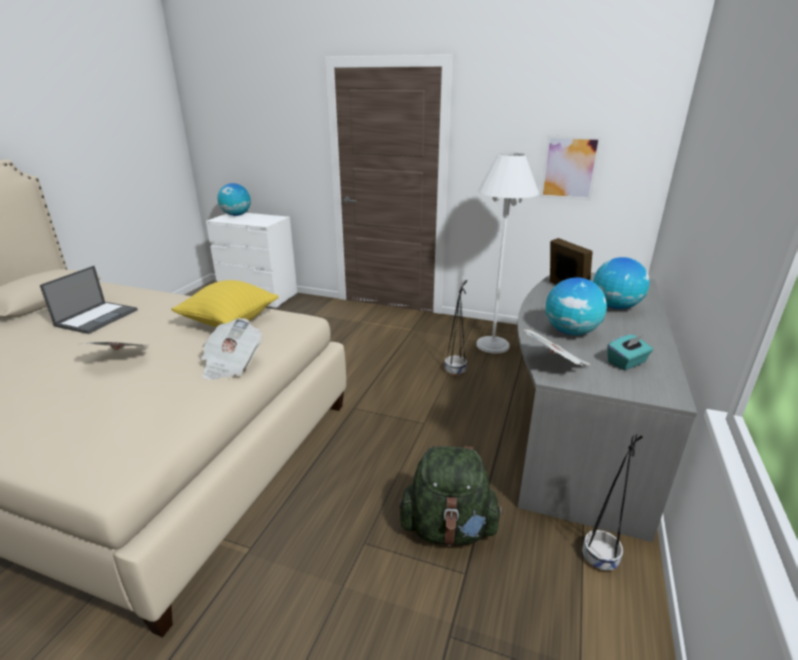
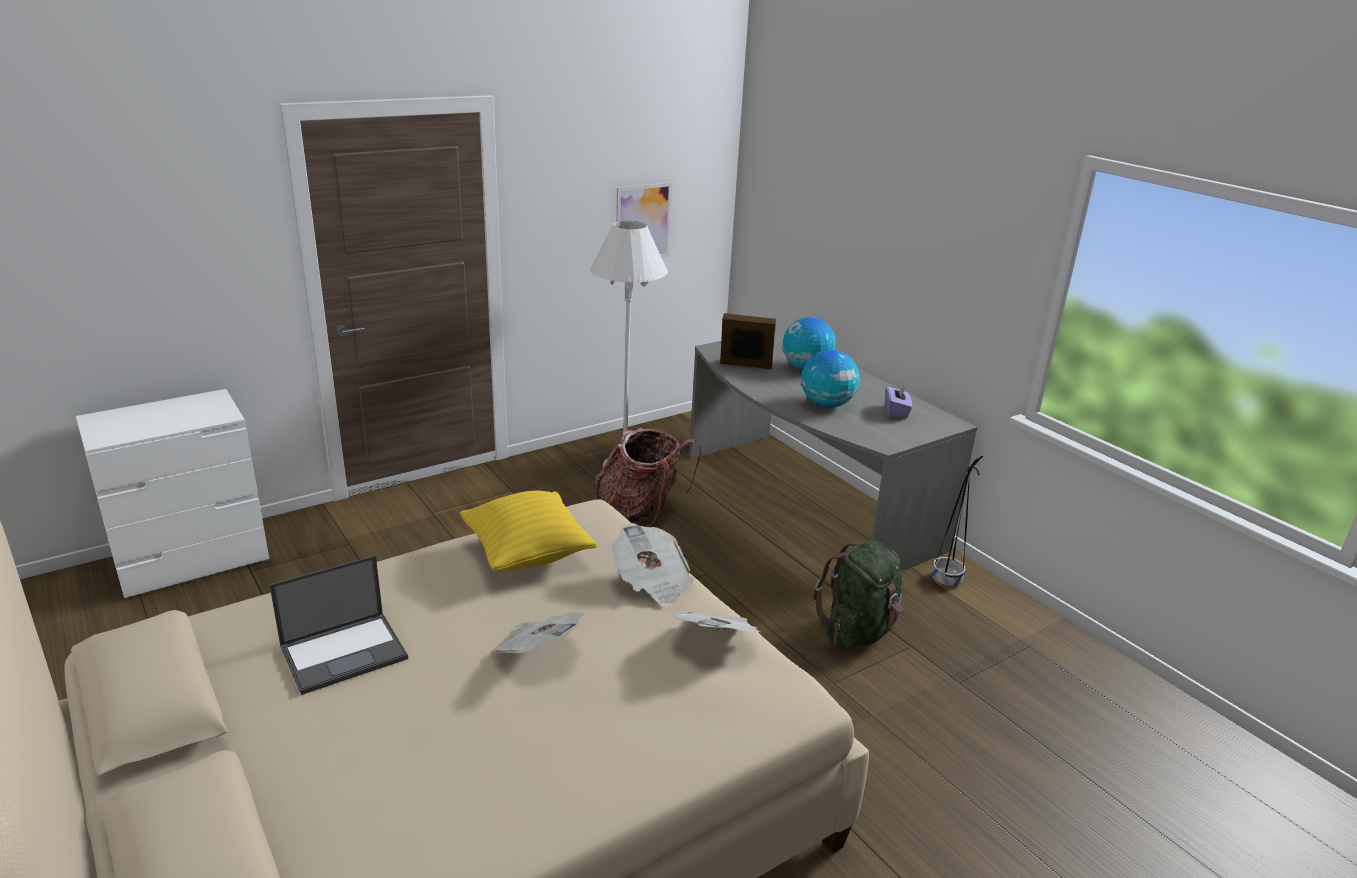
camera: 55 degrees left, 0 degrees up
(97, 317) = (345, 652): laptop -> laptop turned 90 degrees clockwise
(236, 215) = (115, 420): globe -> none
(455, 371) = (641, 511): black planter -> backpack
(554, 364) = (869, 435): newspaper -> newspaper (717, 640)
(627, 362) = (896, 412): turquoise tissue box -> purple tissue box

